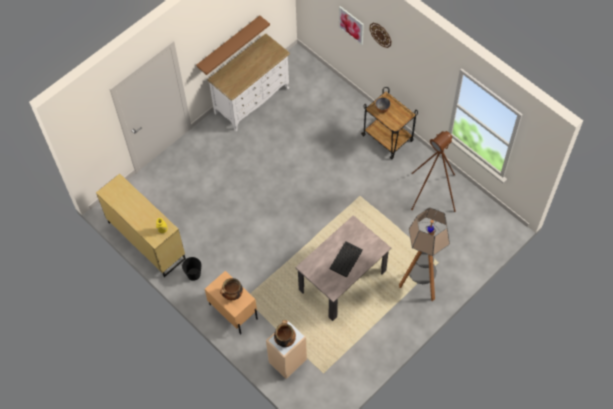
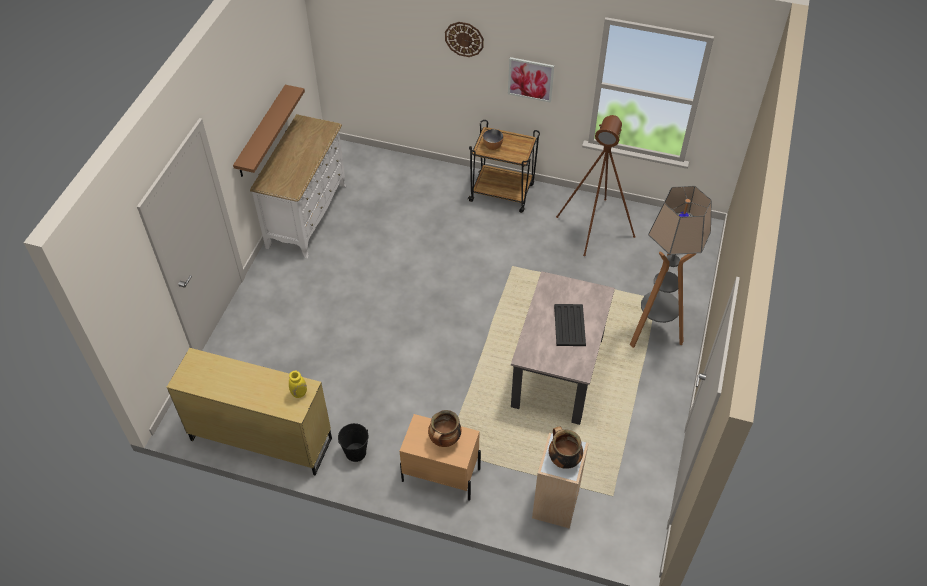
camera: 30 degrees left, 10 degrees down
(351, 25) = (413, 51): picture -> picture (530, 79)

